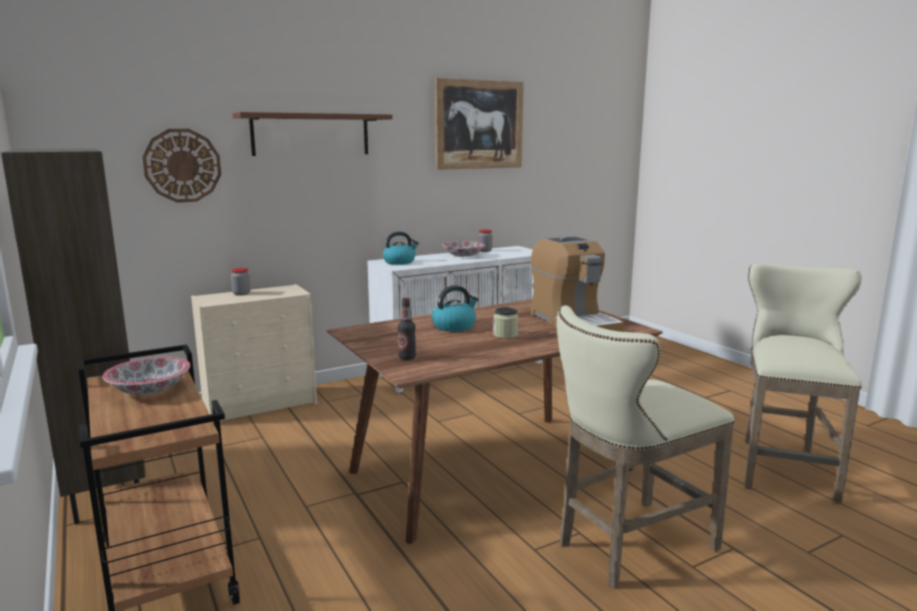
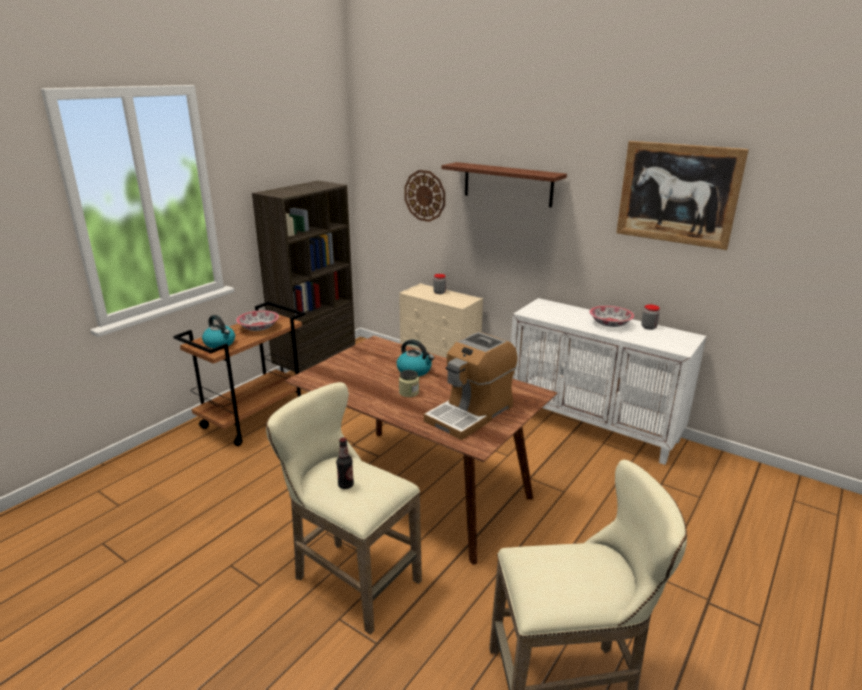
camera: 65 degrees right, 10 degrees up
(399, 262) = (547, 308): kettle -> kettle (220, 343)
(407, 357) = (333, 371): bottle -> bottle (346, 485)

